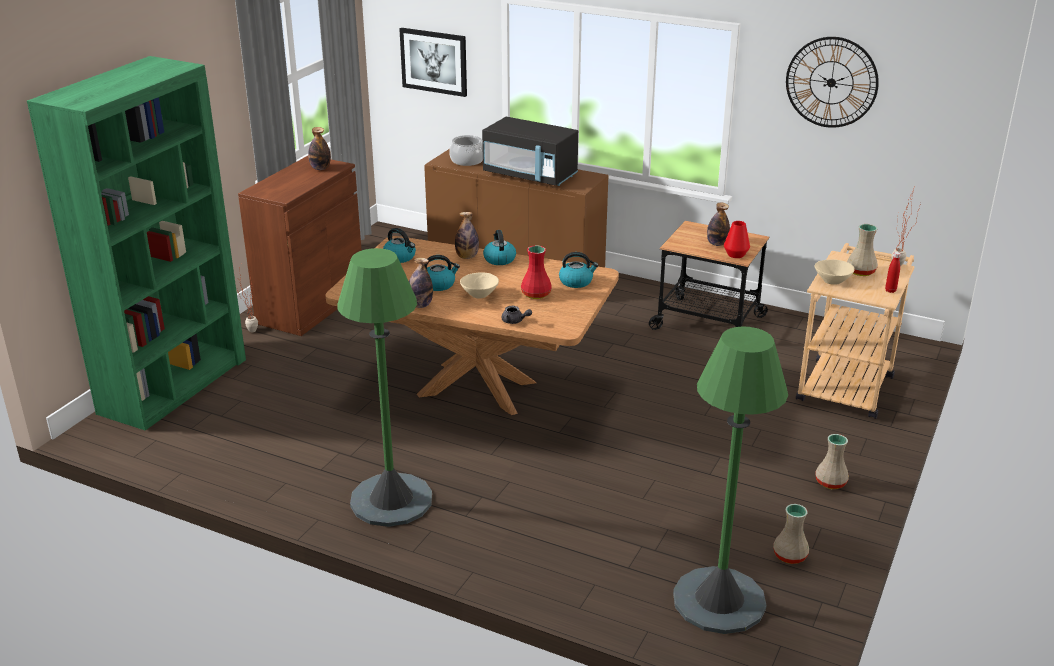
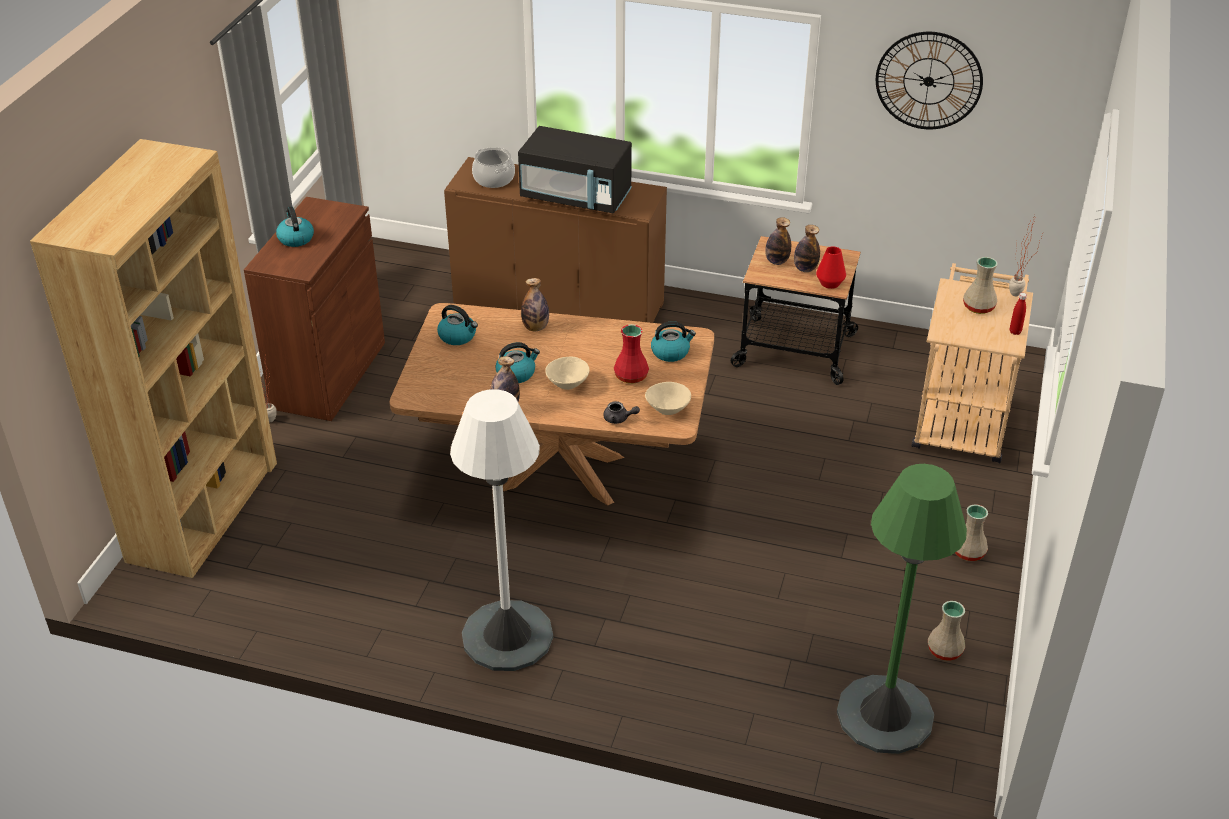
camera: 10 degrees left, 10 degrees up
(174, 385) = (204, 510): green bookcase -> brown bookcase
(320, 168) = (329, 218): bottle -> bottle (777, 261)
(391, 500) = (507, 636): green floor lamp -> white floor lamp
(434, 61) = (436, 54): picture -> none
(499, 259) = (573, 327): kettle -> kettle (295, 238)
(832, 281) = (951, 324): beige bowl -> beige bowl (667, 409)

